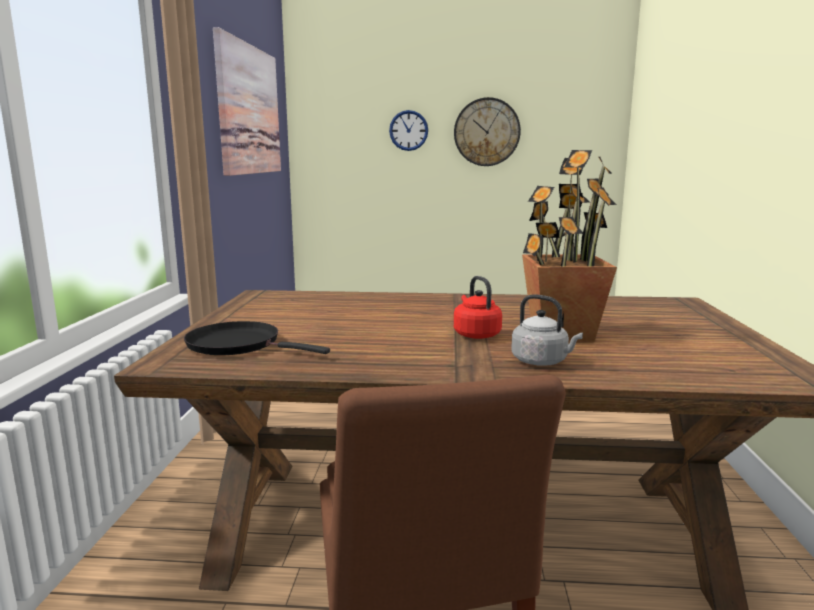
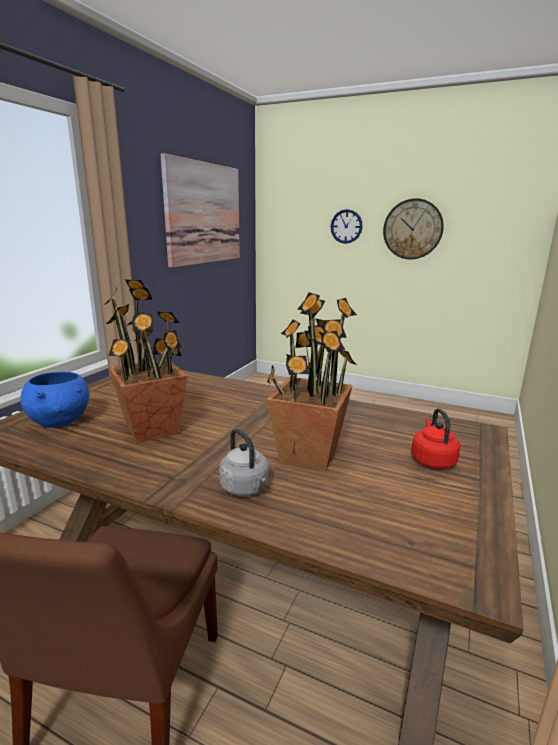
camera: 20 degrees right, 5 degrees up
(239, 345) = (61, 422): black frying pan -> blue bowl
(367, 337) = (153, 430): none -> potted plant
(475, 334) = (236, 442): red kettle -> red kettle (432, 460)

